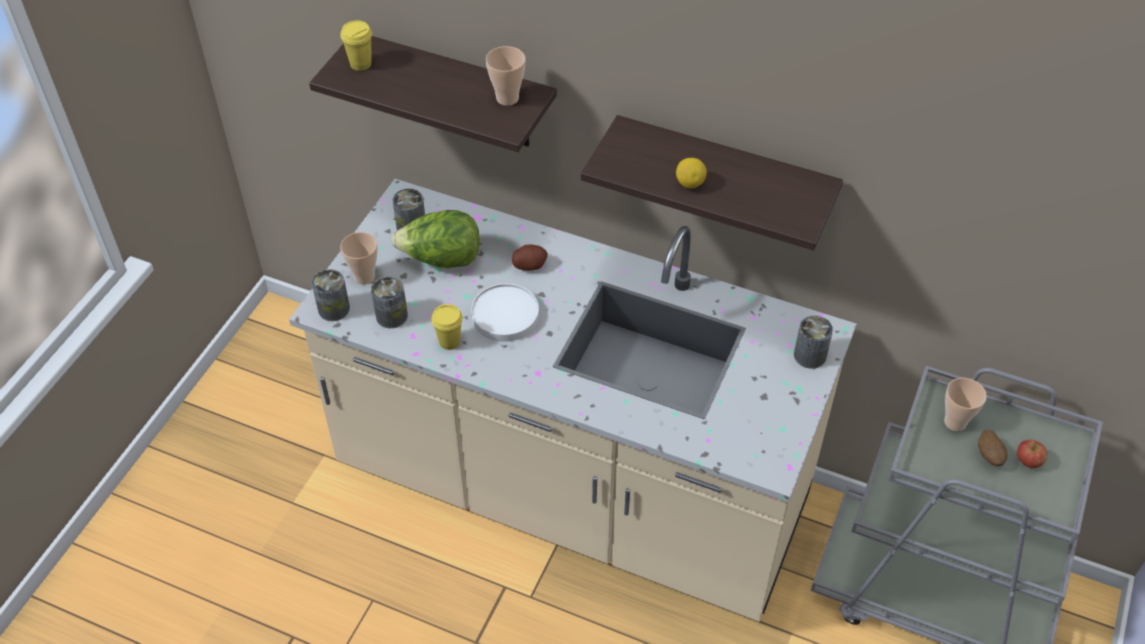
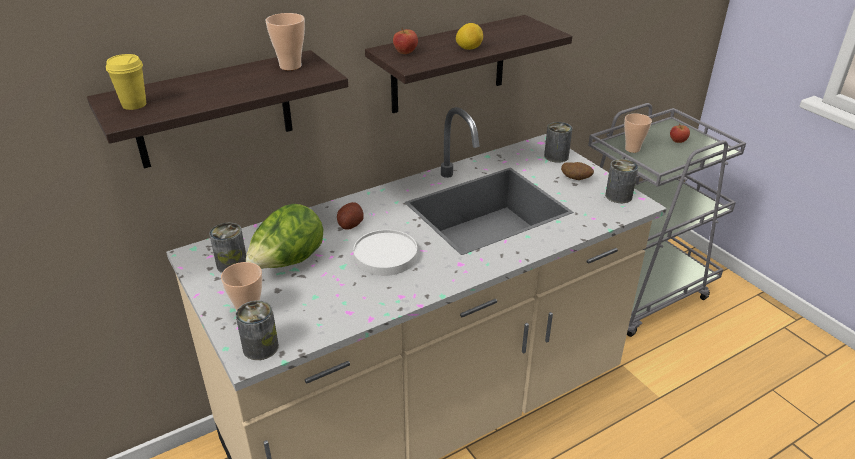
camera: 55 degrees left, 15 degrees down
(391, 316) = (313, 315): can -> can (618, 196)
(449, 342) = (379, 294): yellow cup -> none
(633, 146) = (405, 52): none -> apple
(989, 456) = (665, 149): potato -> potato (576, 179)

